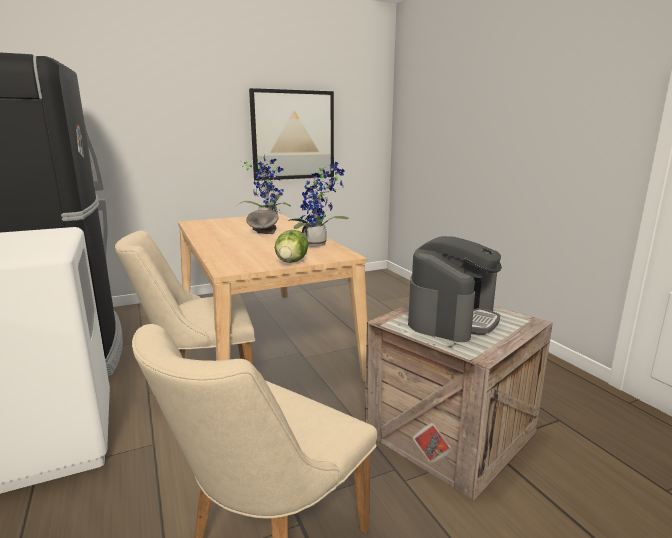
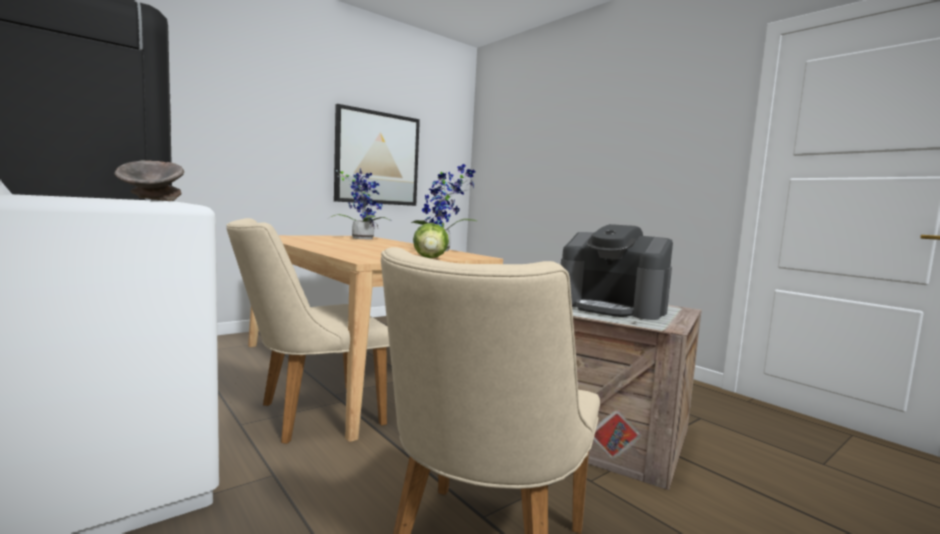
camera: 15 degrees left, 10 degrees down
(263, 233) = (369, 244): grey bowl -> grey bowl (152, 200)
(452, 318) = (612, 307): coffee machine -> coffee machine turned 105 degrees clockwise

